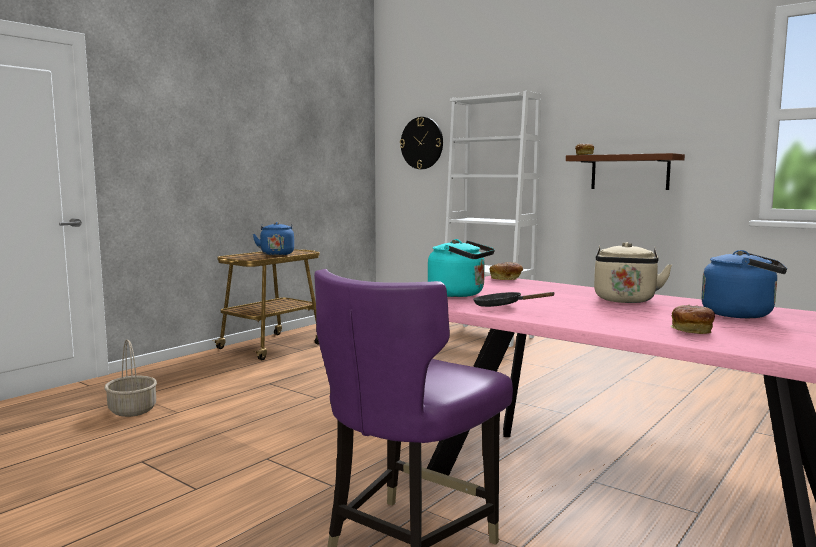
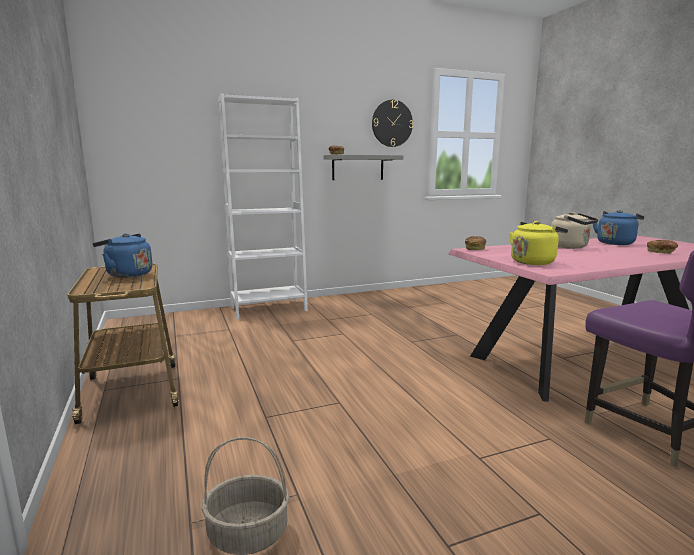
camera: 60 degrees left, 5 degrees up
(422, 143) = (156, 136): wall clock -> wall clock (392, 123)
(460, 294) = (534, 262): turquoise kettle -> yellow kettle
(502, 306) = (587, 262): black frying pan -> none
(629, 172) = (358, 167): brown shelf -> grey shelf

